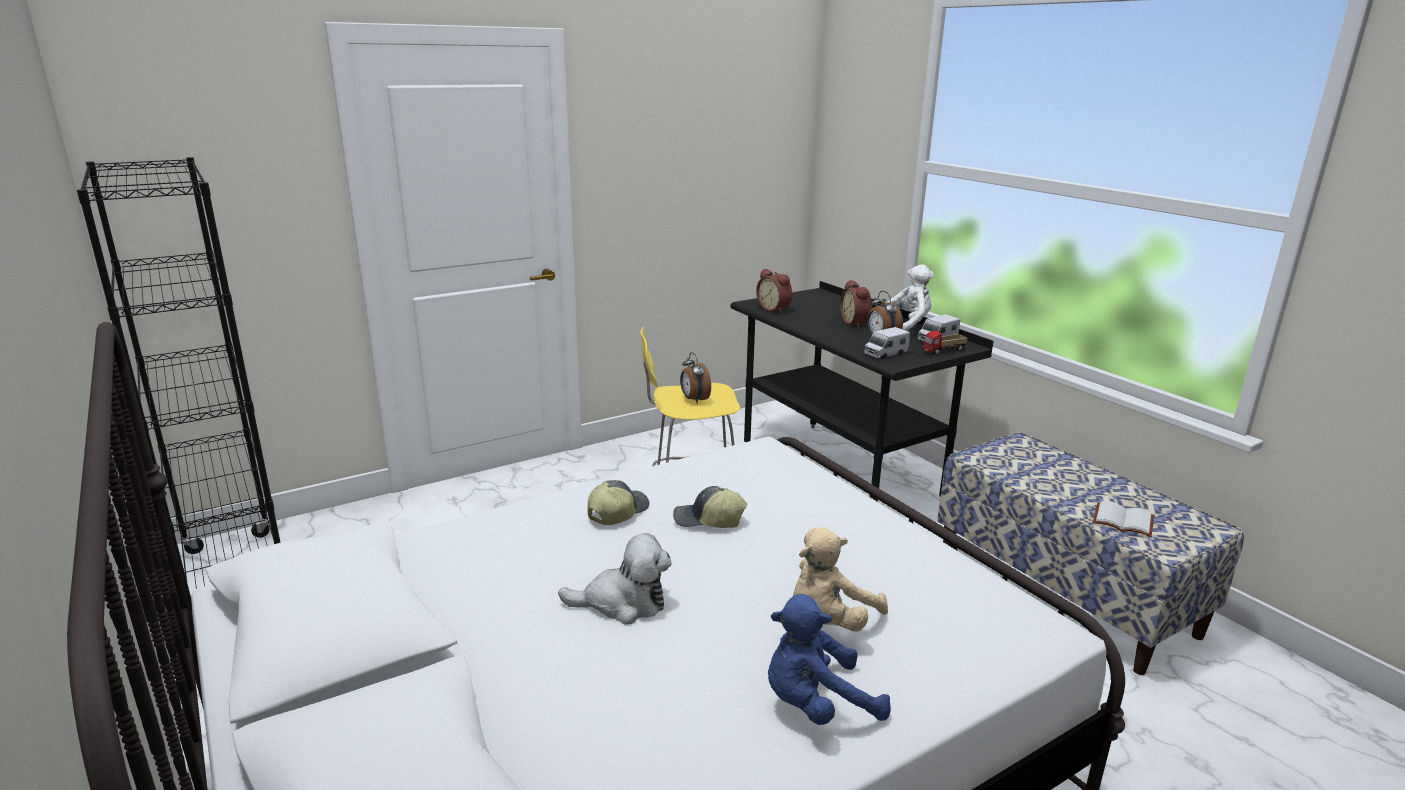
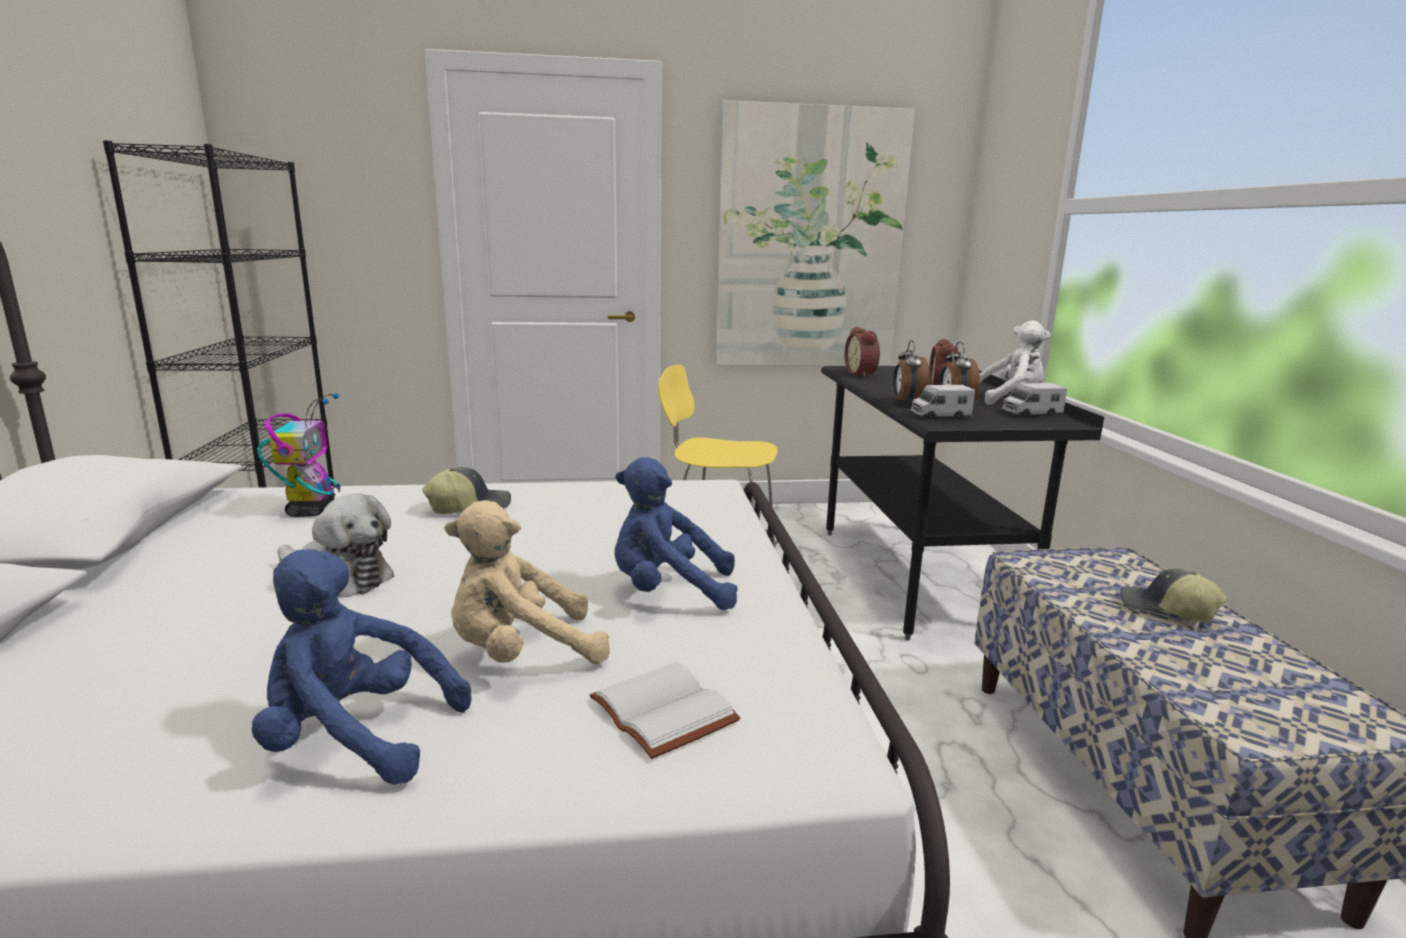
camera: 25 degrees right, 5 degrees down
(492, 547) = (311, 510): none -> toy robot
(694, 400) = (723, 451): alarm clock -> alarm clock (907, 403)
(697, 186) = (810, 241): none -> picture
(708, 521) = (546, 531): cap -> cap (1166, 610)
(853, 550) = (668, 592): none -> blue plush toy
(944, 351) = (1025, 422): toy truck -> none
(1121, 521) = (1198, 677): white book -> white book (659, 712)

